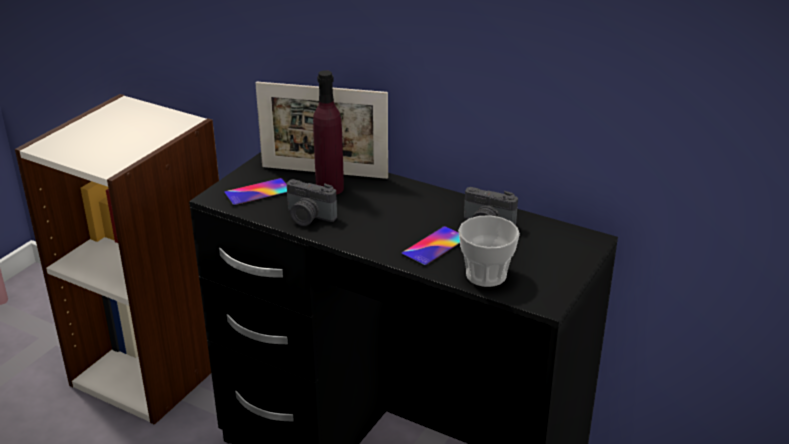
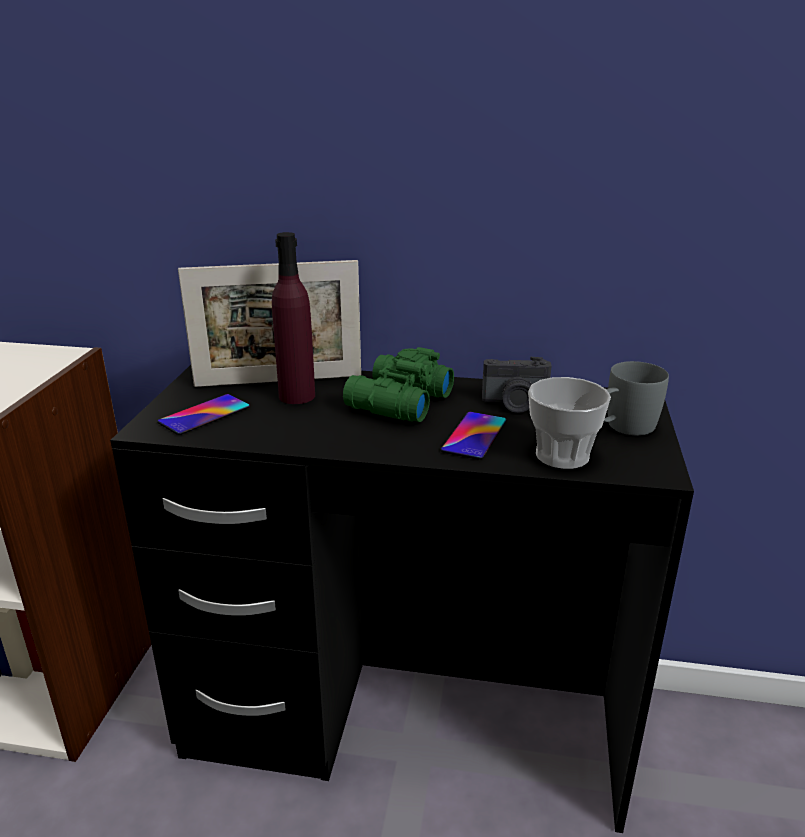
camera: 20 degrees left, 5 degrees down
(308, 218) = (291, 431): camera -> none
(398, 207) = (396, 402): none -> green binoculars
(553, 262) = (623, 427): none -> grey mug

